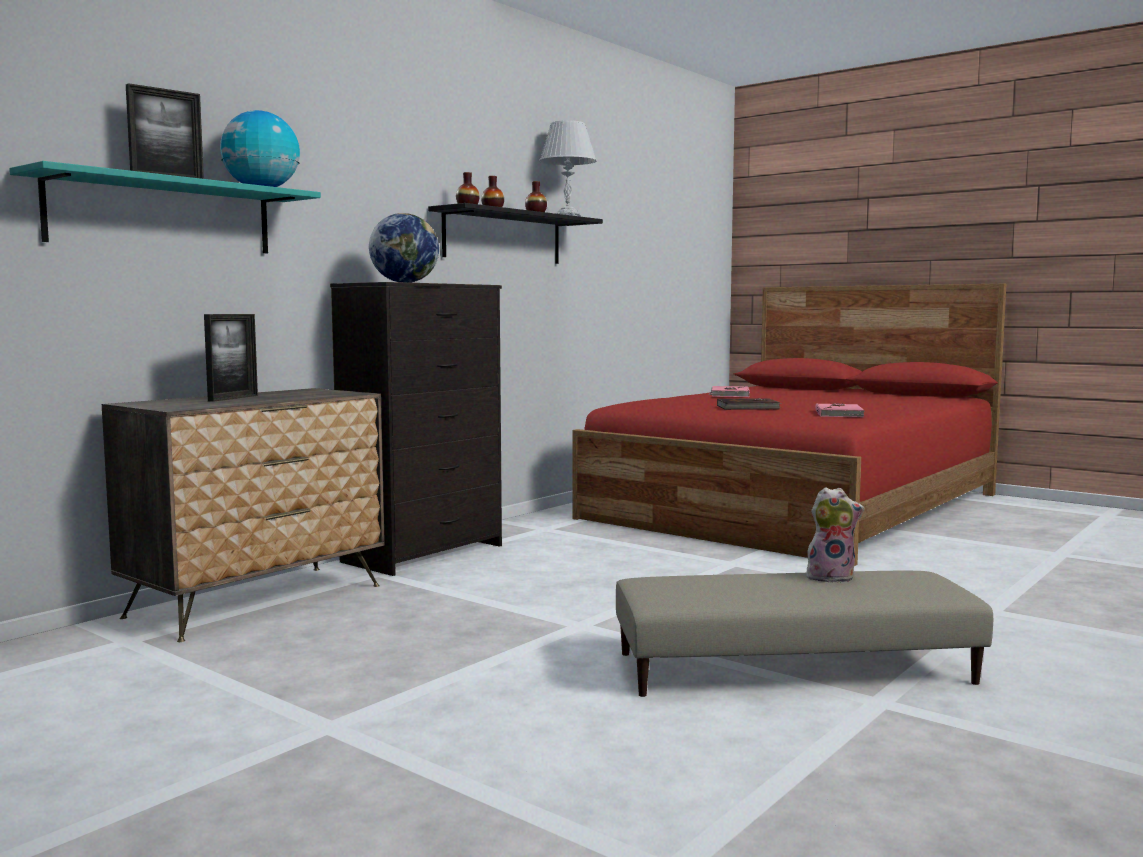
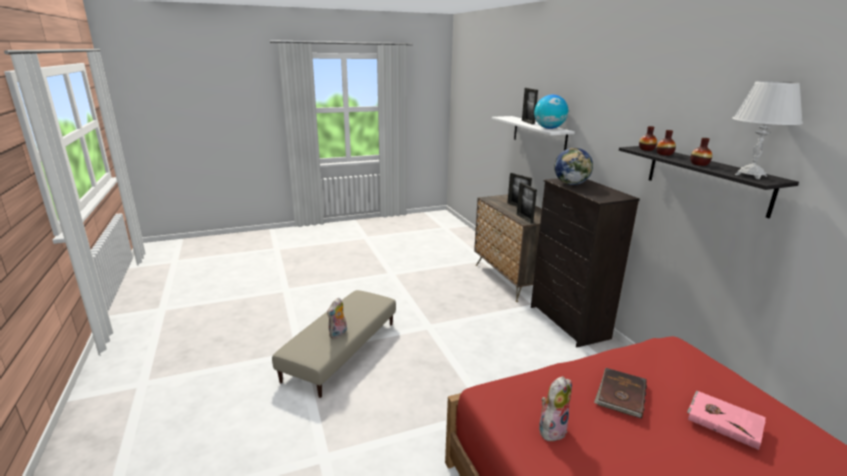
camera: 120 degrees right, 15 degrees up
(163, 216) = (539, 135): turquoise shelf -> white shelf
(333, 394) = (524, 219): none -> picture frame
(840, 414) = (551, 429): pink book -> plush toy

